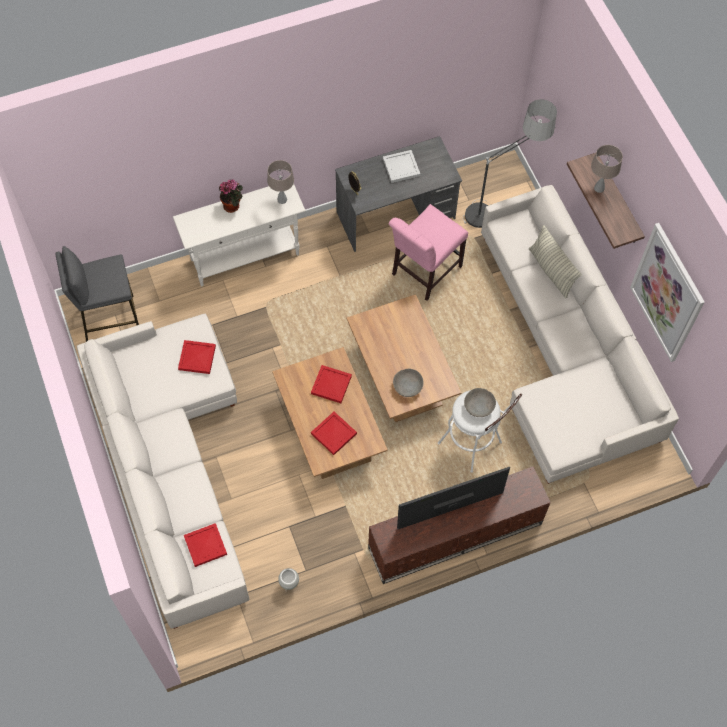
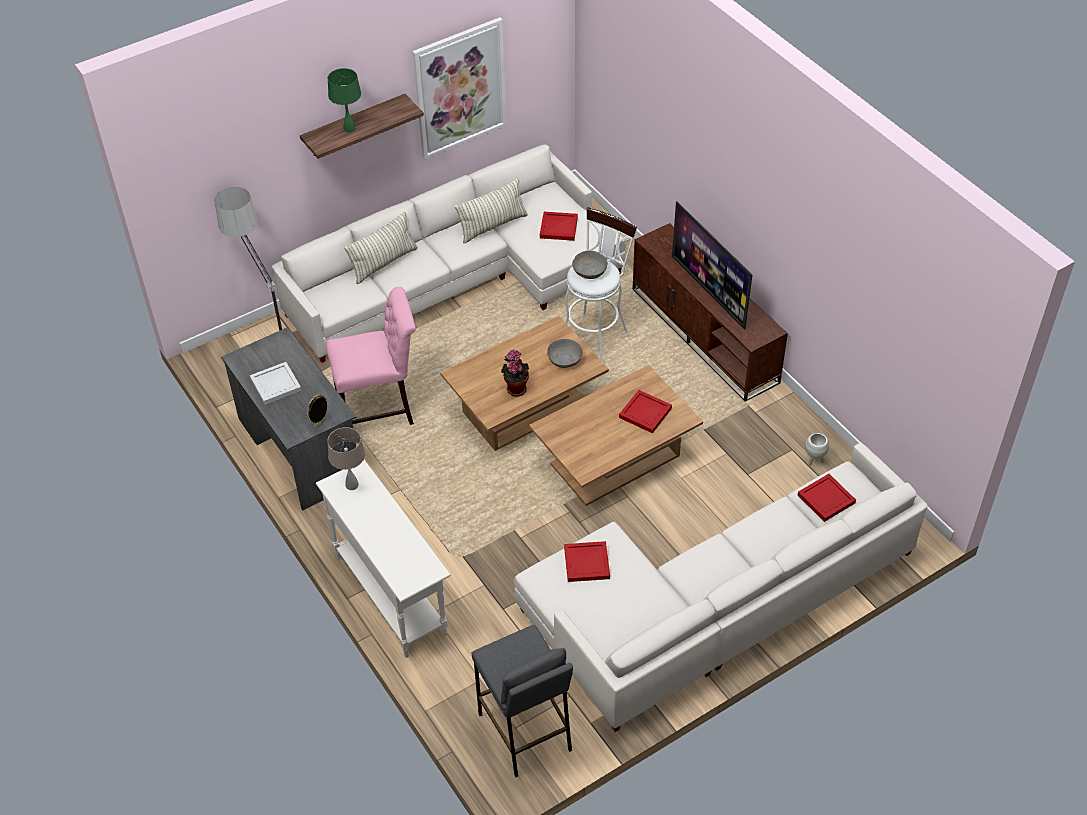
camera: 100 degrees left, 15 degrees down
(233, 205) = (370, 535): potted plant -> potted plant (515, 388)
(332, 384) = (582, 426): red tray -> red tray (558, 227)
(423, 272) = (380, 410): pink chair -> pink chair turned 45 degrees counterclockwise
(585, 361) = (492, 226): none -> pillow
(599, 188) = (349, 129): beige table lamp -> green table lamp

